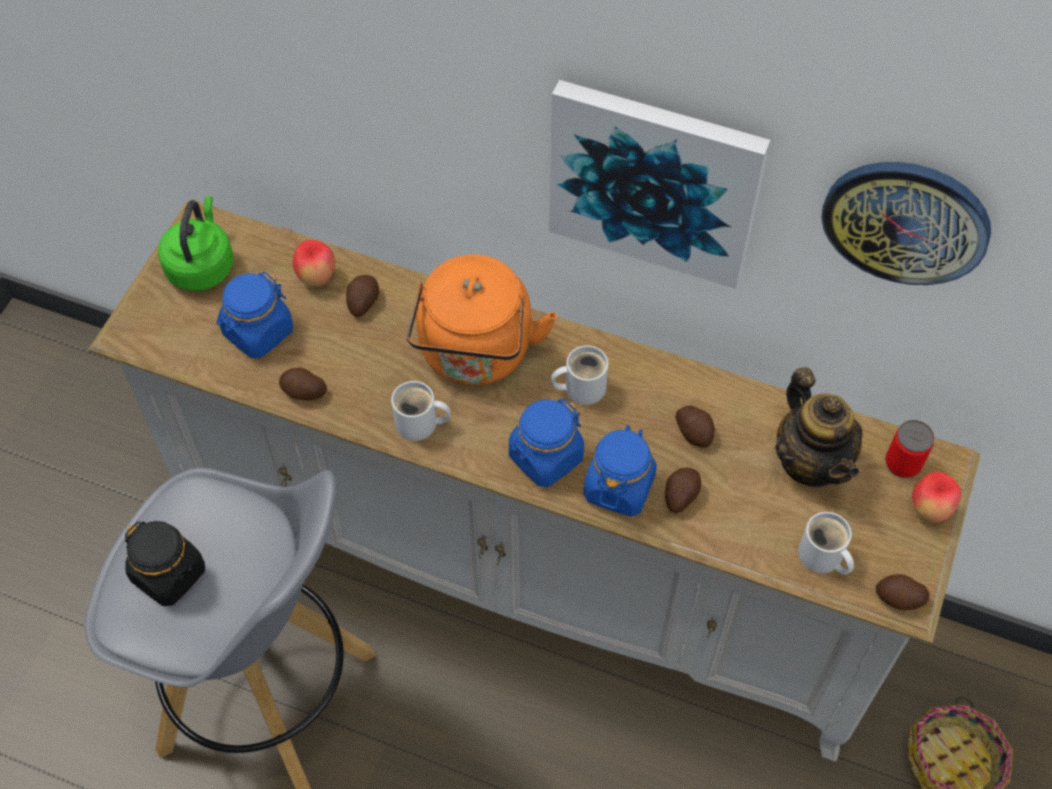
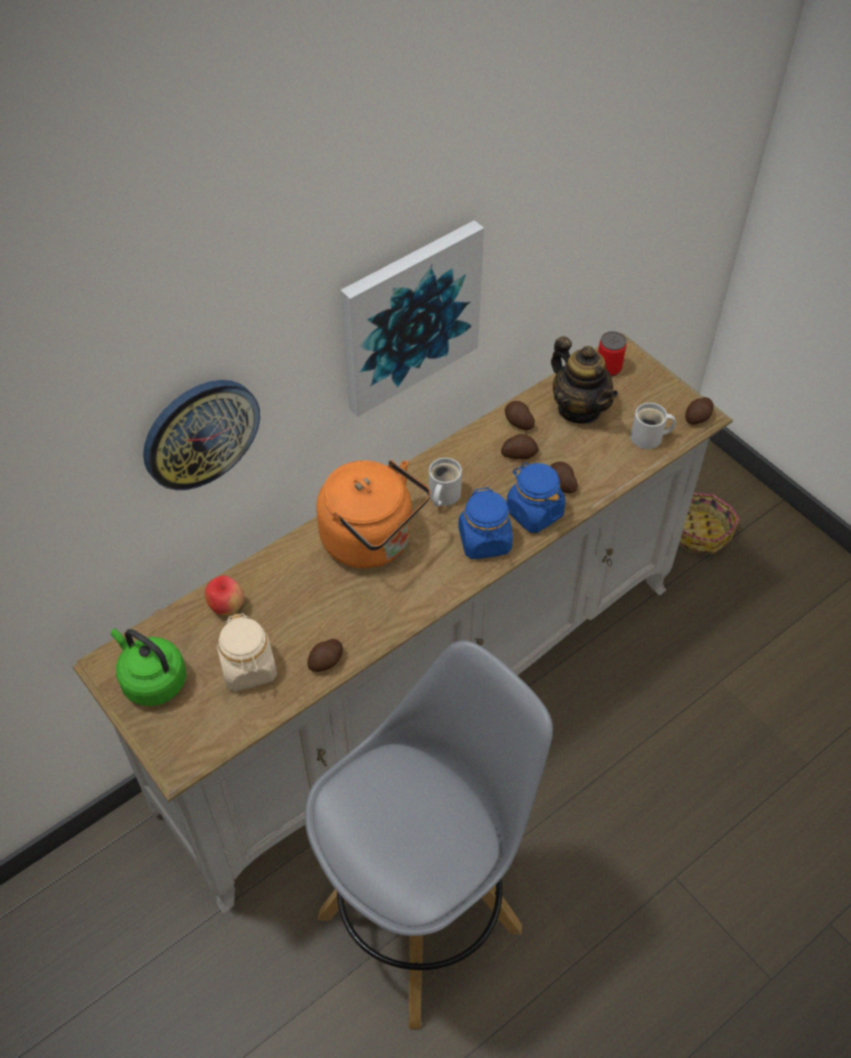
camera: 60 degrees left, 5 degrees down
(169, 574) = (397, 845): black jar -> none
(258, 332) = (248, 668): blue jar -> beige jar
(362, 302) = (273, 588): potato -> potato (518, 422)
(420, 424) = (408, 601): white mug -> none
(811, 461) = (579, 408): teapot -> teapot turned 45 degrees clockwise
(906, 221) = (553, 211): wall clock -> wall clock (200, 433)
(929, 509) = (647, 373): apple -> none

